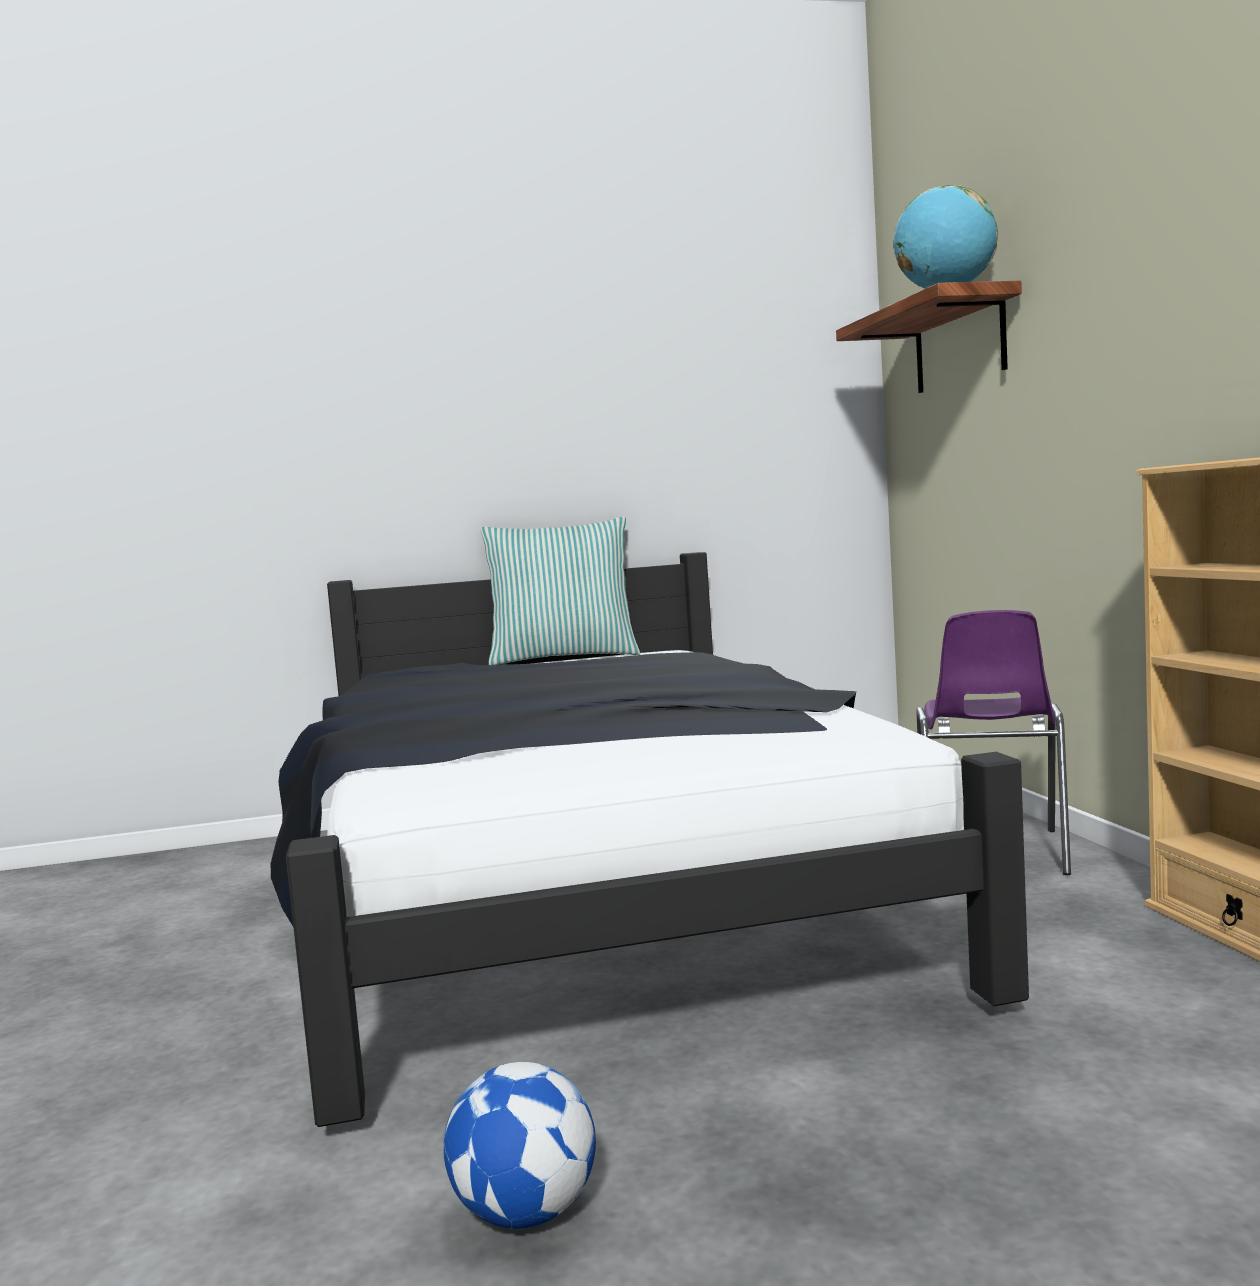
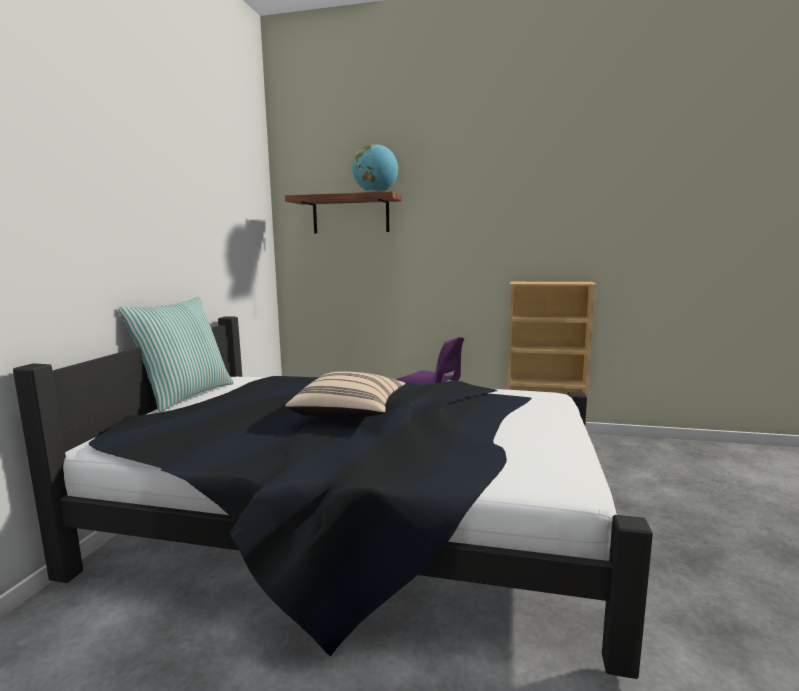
camera: 65 degrees left, 5 degrees up
(525, 1213) = (707, 626): football -> none
(548, 690) = (350, 413): none -> beige pillow

